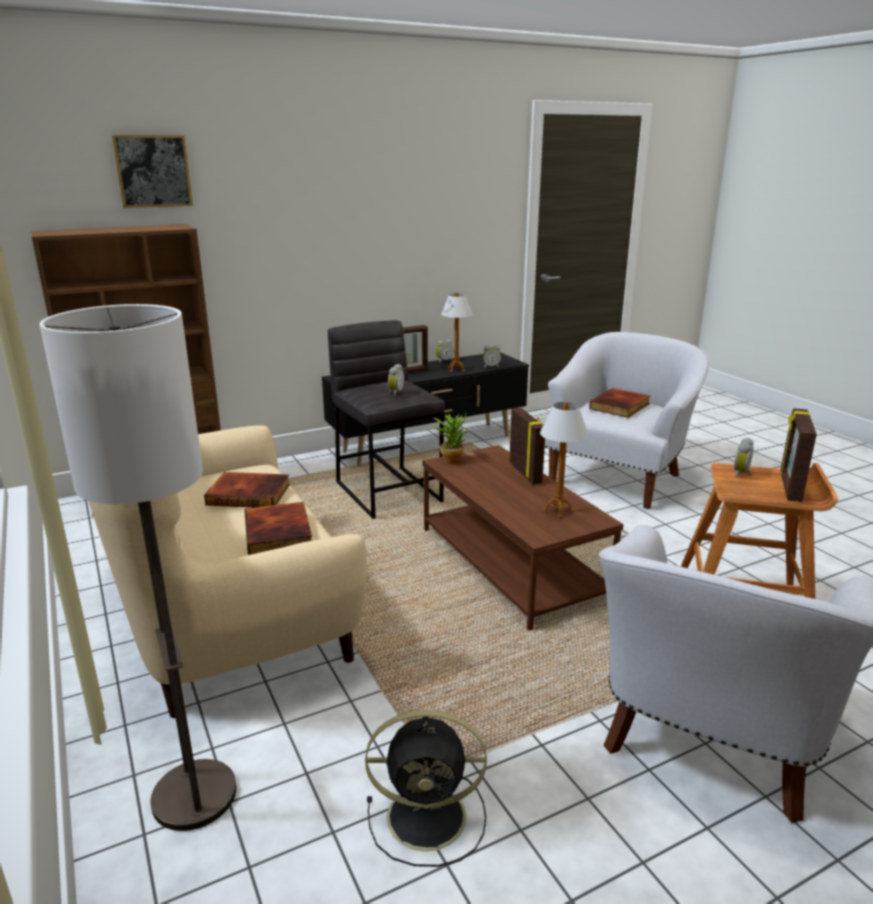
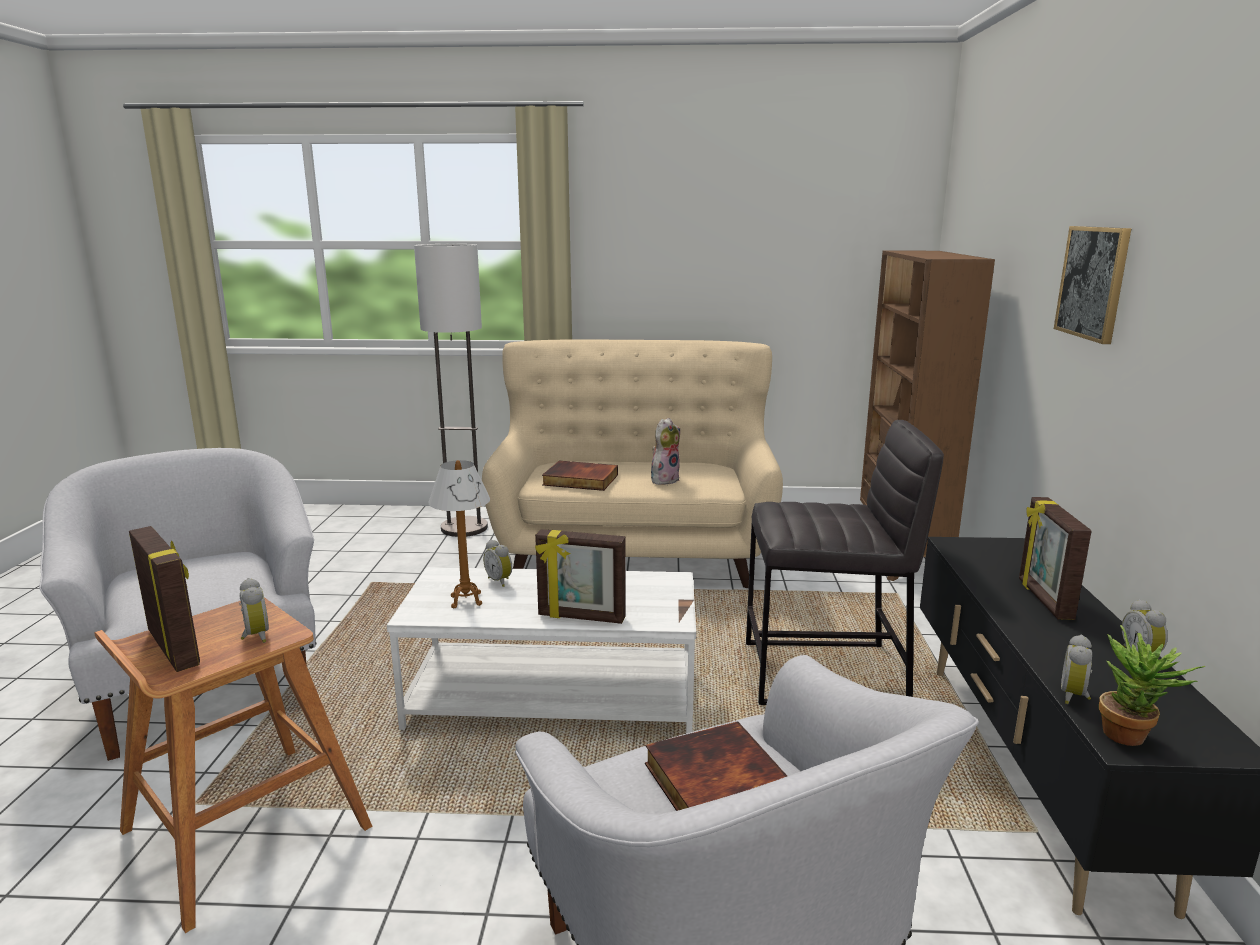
camera: 120 degrees right, 5 degrees down
(153, 171) = (1004, 191): picture -> picture (1093, 282)
(250, 494) = (664, 479): book -> plush toy
(395, 392) = (799, 513): alarm clock -> alarm clock (500, 581)
(430, 816) = (350, 574): black fan -> none
(451, 459) = (676, 587): potted plant -> potted plant (1132, 737)
(456, 370) = (1055, 649): table lamp -> none
(509, 563) = (554, 697): brown coffee table -> white coffee table

